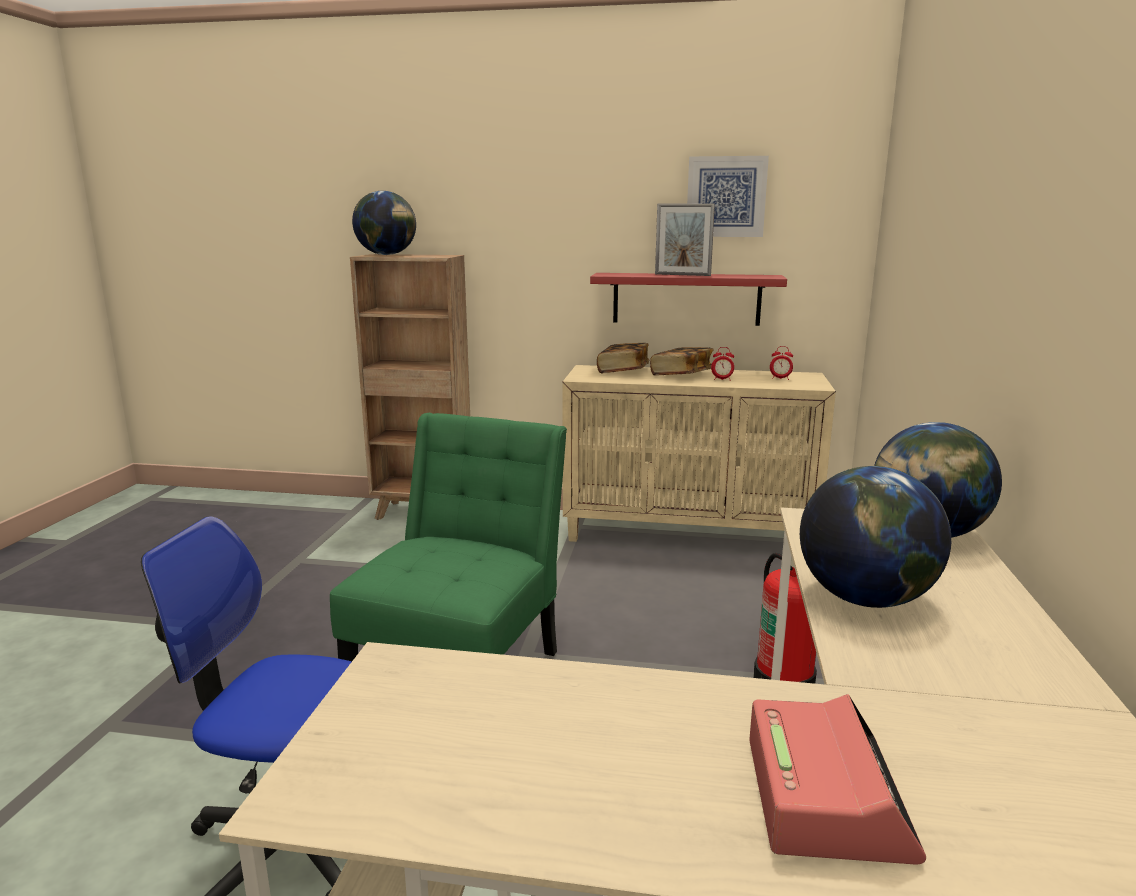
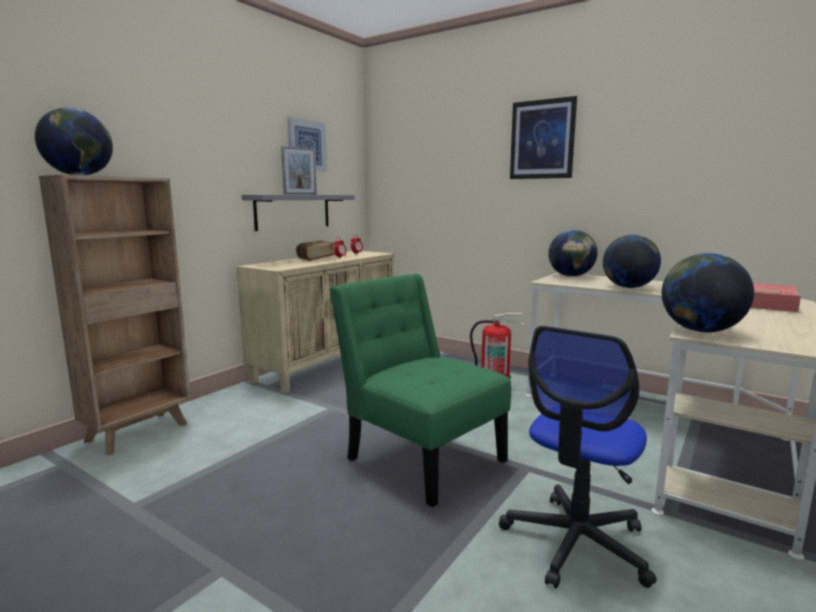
camera: 65 degrees left, 5 degrees down
(423, 672) = (700, 331): none -> globe
(623, 371) = (281, 263): book -> none
(686, 299) = (293, 211): red shelf -> grey shelf
(1005, 184) = (542, 139): none -> picture

